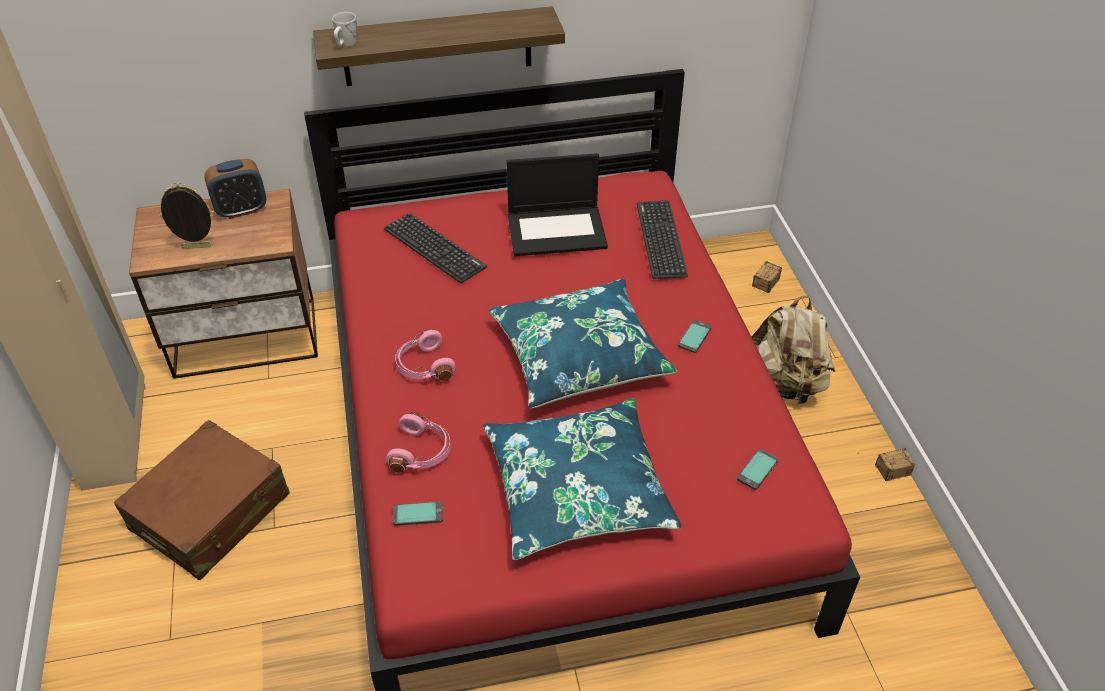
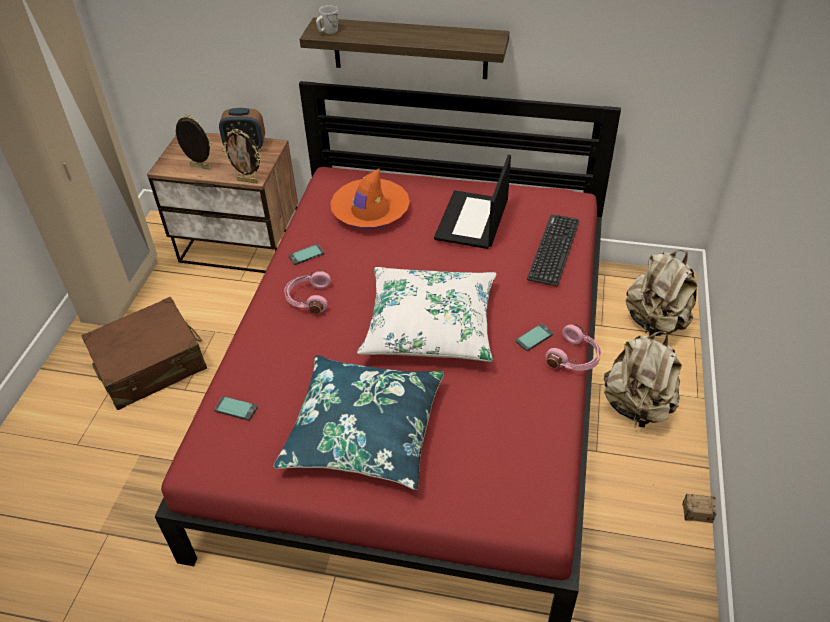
camera: 25 degrees right, 0 degrees up
(271, 248) = (248, 181): none -> picture frame
(422, 452) = (267, 363): pink headphones -> pink headphones (575, 358)
(434, 248) = (370, 211): keyboard -> orange hat
(557, 230) = (472, 221): laptop -> laptop turned 90 degrees clockwise
(579, 356) = (430, 325): blue pillow -> white pillow
(757, 293) = (656, 322): storage box -> beige backpack
(757, 470) = (520, 465): phone -> phone (306, 255)

